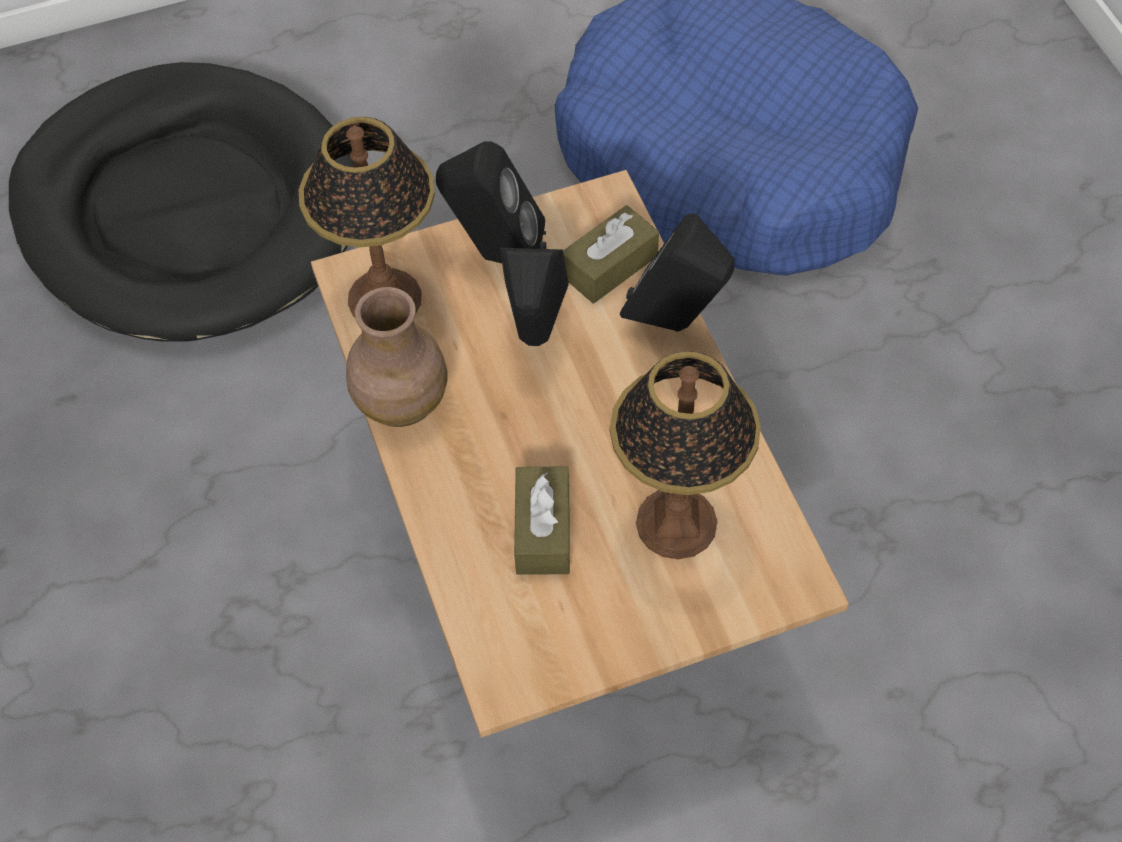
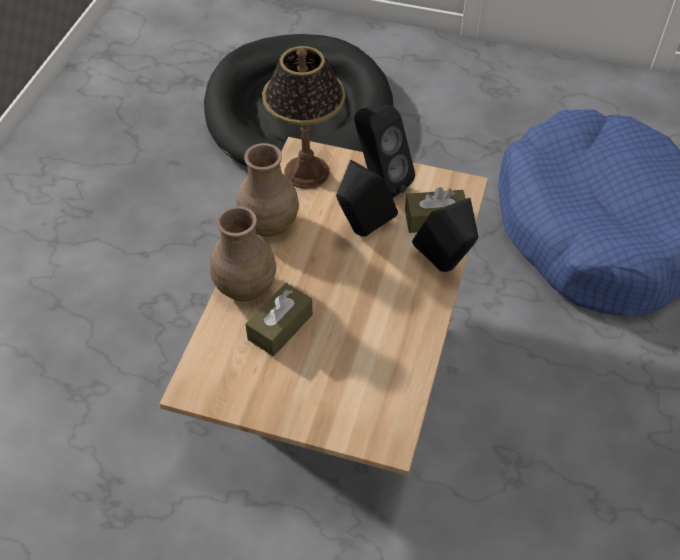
camera: 35 degrees right, 5 degrees down
(449, 506) = (246, 286): none -> brown vase
(677, 524) = (352, 368): table lamp -> none

